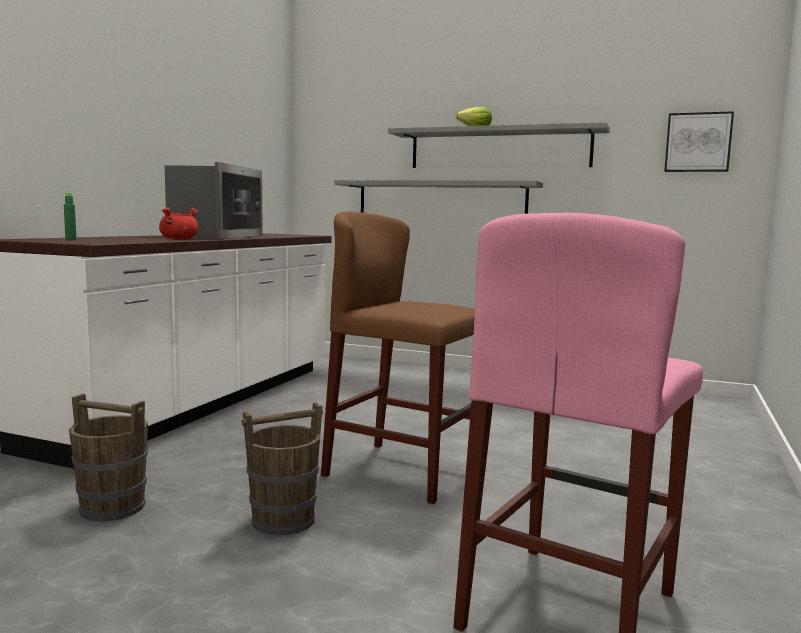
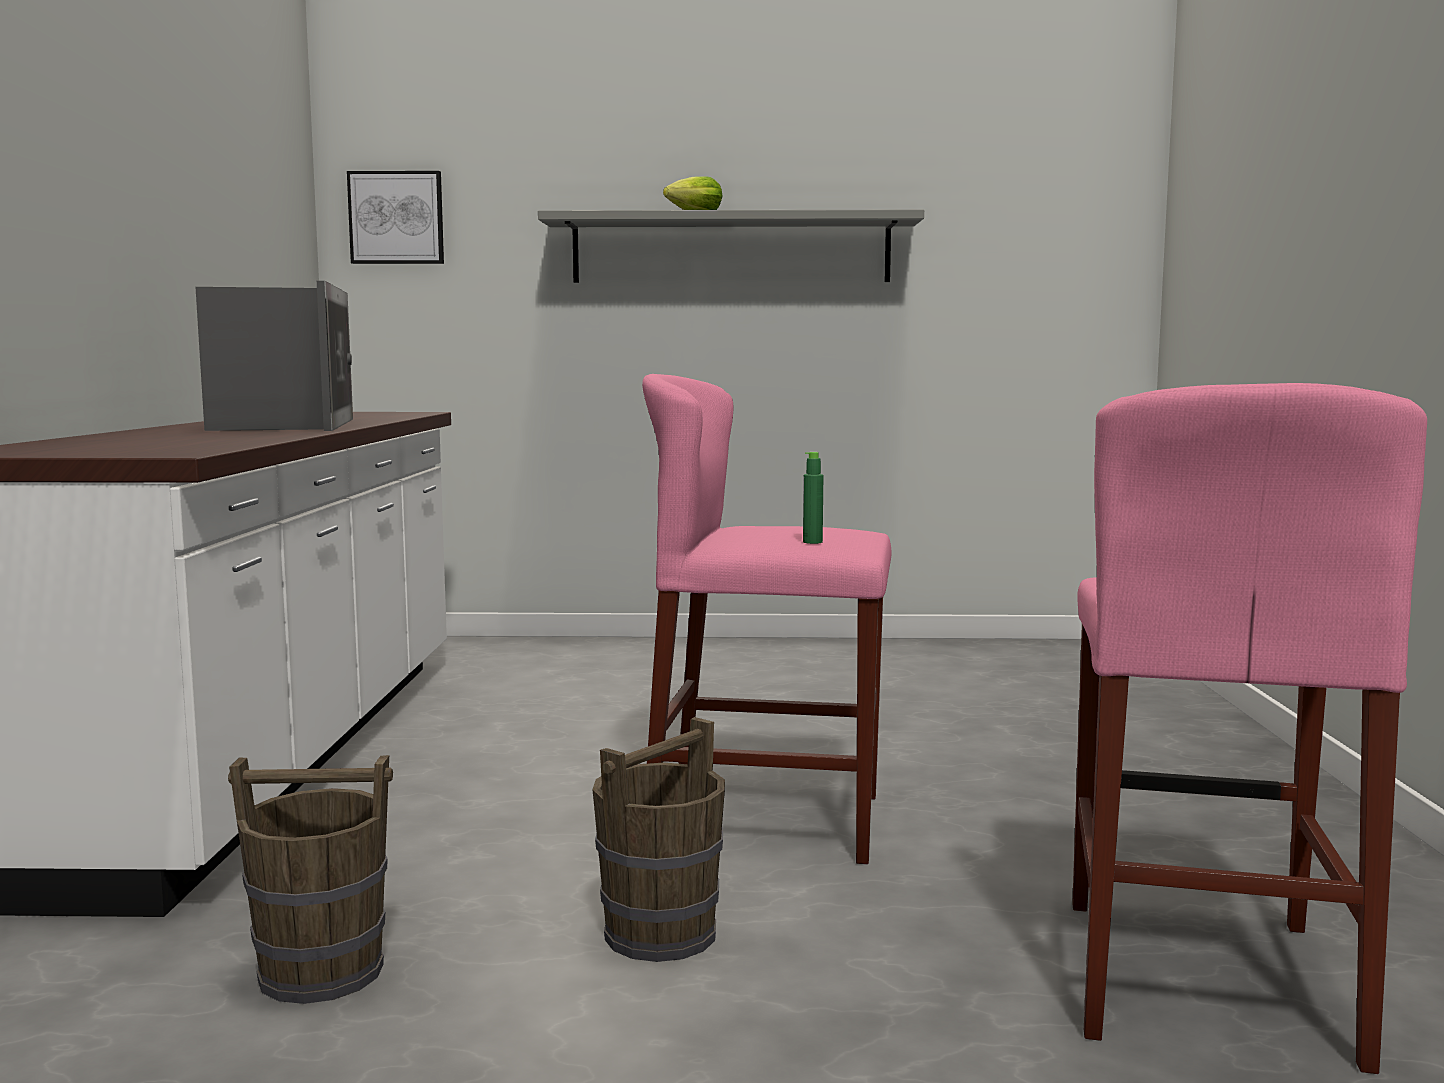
camera: 20 degrees left, 0 degrees up
(71, 239) = (71, 446): green bottle -> green bottle (812, 542)
(179, 239) = (269, 435): red cooking pot -> none
(402, 471) = (766, 821): brown stool -> pink stool
(441, 200) = (629, 340): grey shelf -> none
(698, 142) = (1049, 244): picture -> picture (396, 218)

